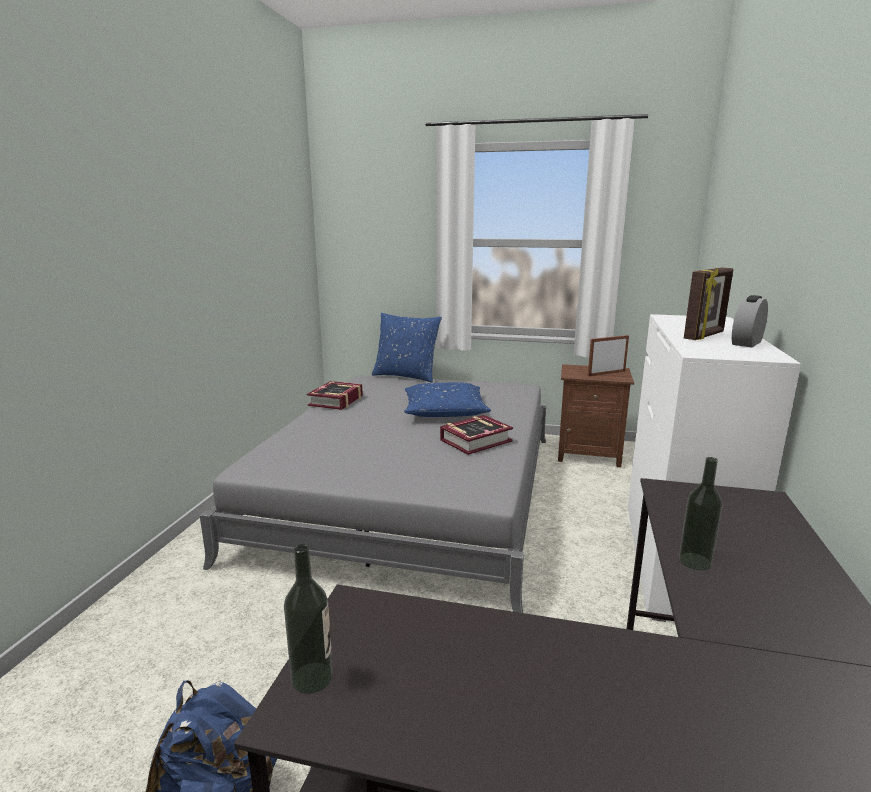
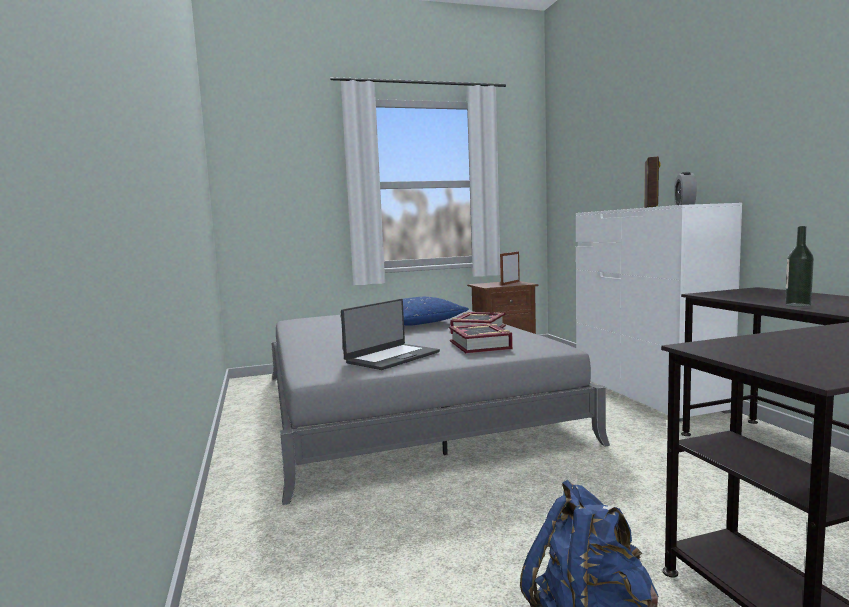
camera: 30 degrees left, 10 degrees down
(312, 677) = (778, 366): bottle -> none
(332, 462) = (392, 357): none -> laptop
(336, 401) = (301, 332): book -> book (480, 345)
(406, 376) = (331, 314): blue pillow -> none

